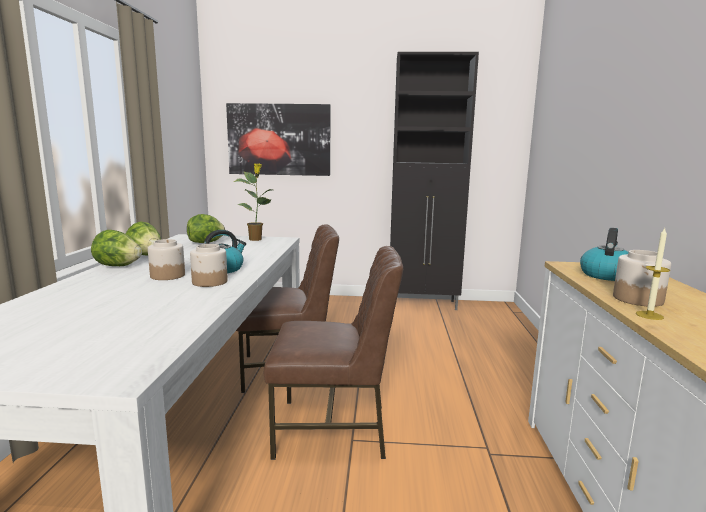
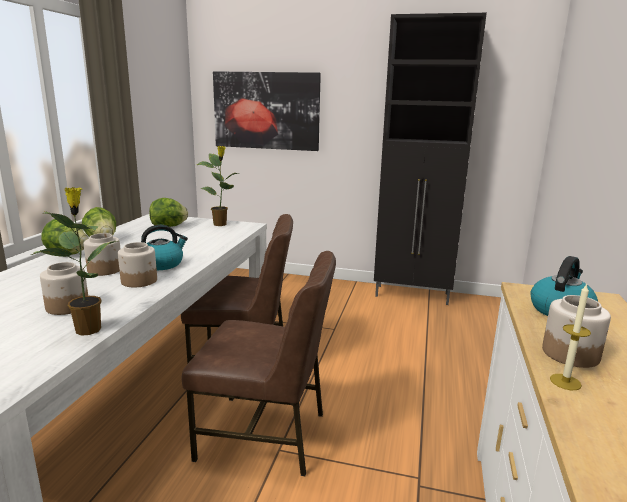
camera: 10 degrees right, 5 degrees up
(151, 304) = (67, 306): none -> jar
(188, 318) = (89, 329): none -> potted plant

